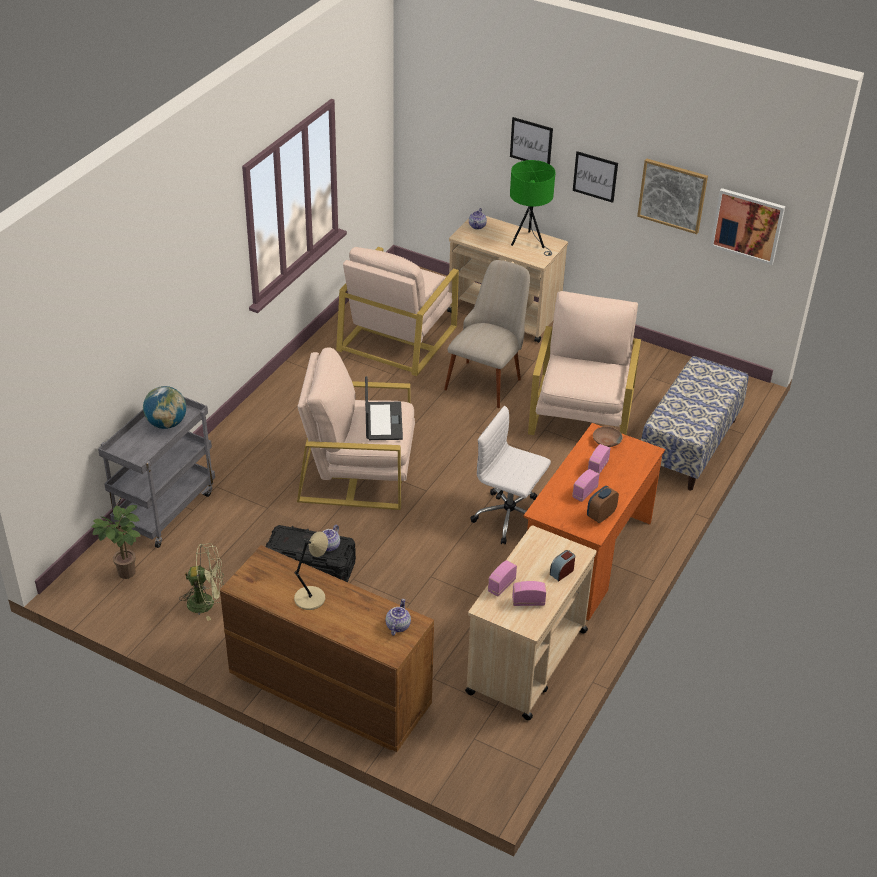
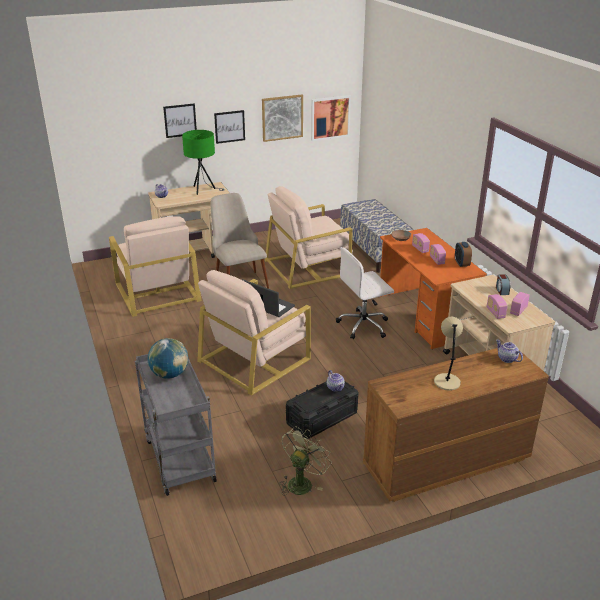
camera: 50 degrees left, 10 degrees down
(126, 575) = (224, 512): potted plant -> none
(581, 412) = (308, 267): beige armchair -> beige armchair turned 75 degrees counterclockwise

